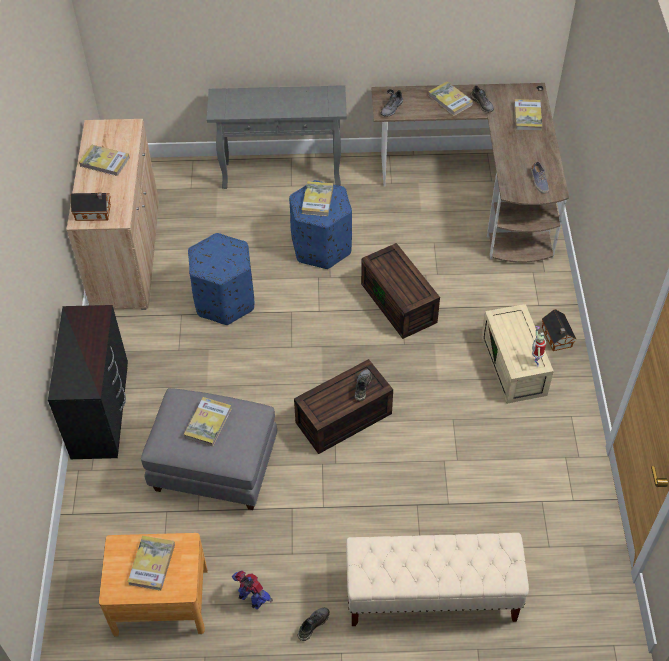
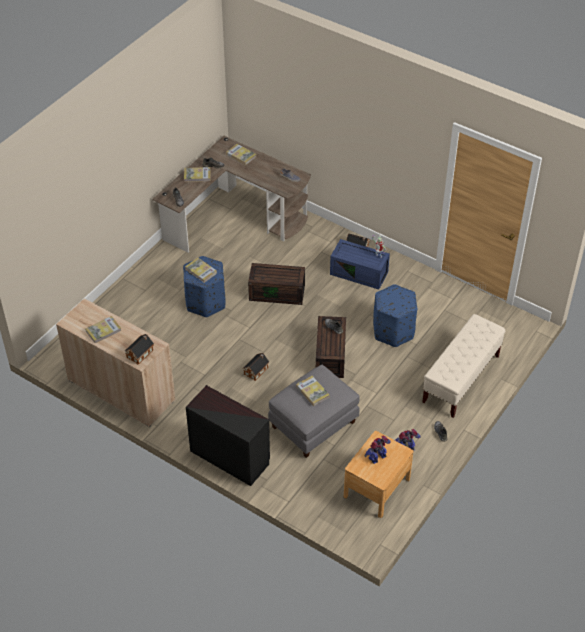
camera: 55 degrees left, 5 degrees down
(152, 564) = (378, 457): book -> toy robot
(225, 300) = (202, 363): blue ottoman -> blue ottoman (393, 331)
(256, 358) = (257, 370): none -> toy house
(282, 174) = (131, 289): grey console table -> none
(515, 366) = (360, 273): beige storage box -> blue storage box

